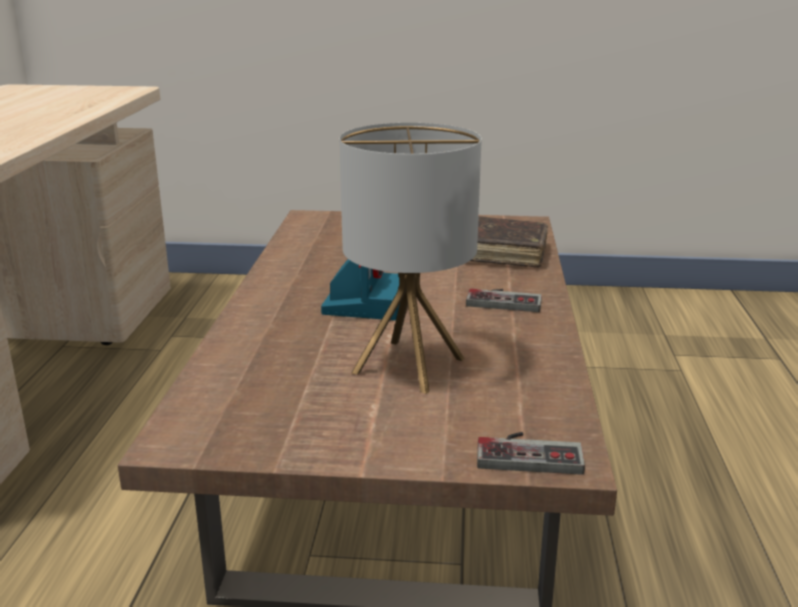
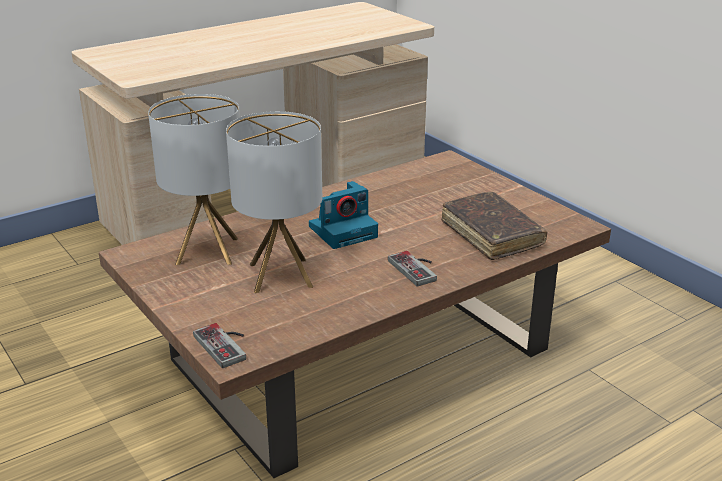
camera: 50 degrees right, 5 degrees up
(271, 387) = (207, 251): none -> table lamp

